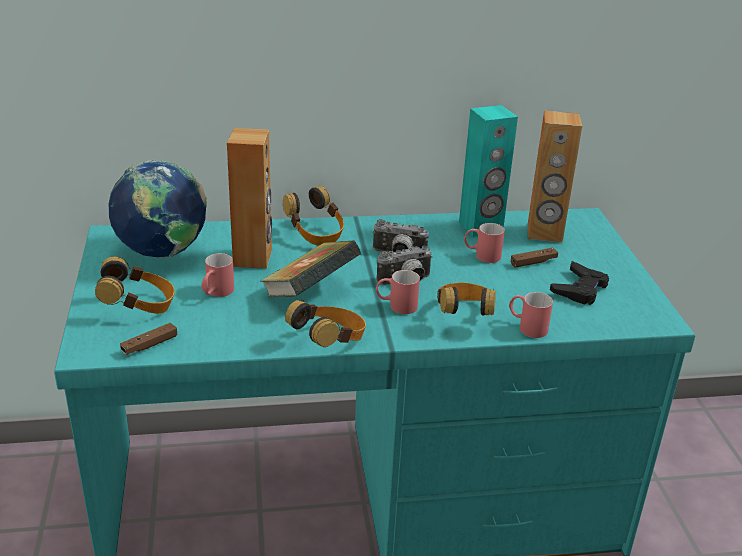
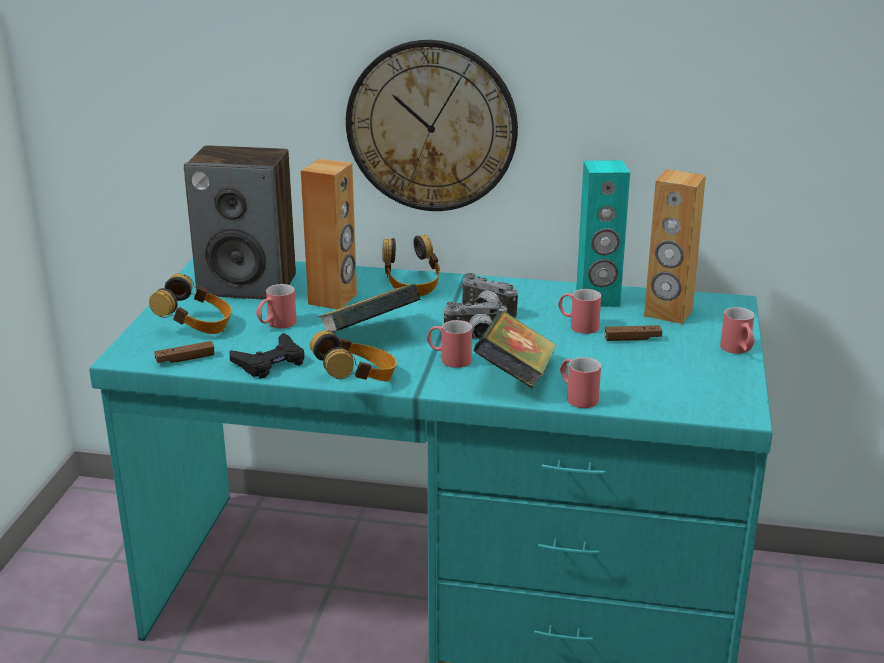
camera: 20 degrees right, 5 degrees down
(163, 253) = (248, 285): globe -> speaker
(322, 85) = (431, 126): none -> wall clock
(464, 315) = (515, 377): headphones -> book
(580, 289) = (667, 370): black game controller -> black game controller (270, 362)
(620, 261) = (738, 351): none -> red mug

